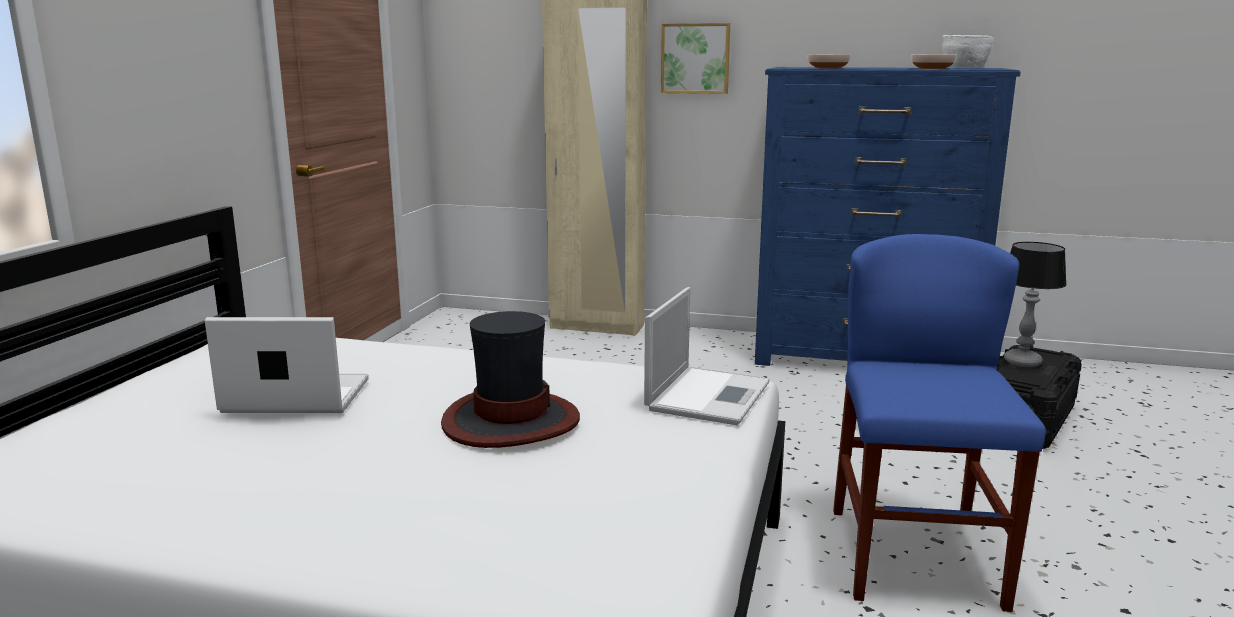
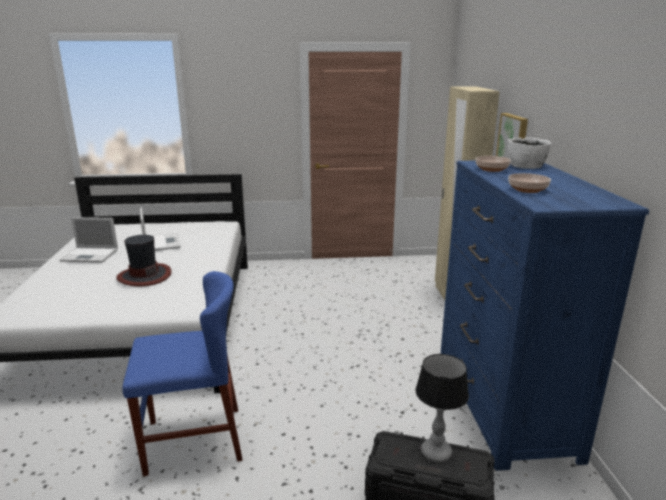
camera: 70 degrees right, 5 degrees up
(709, 395) = (177, 306): laptop -> laptop (90, 255)
(965, 67) = (599, 197): white bowl -> white bowl (526, 166)

